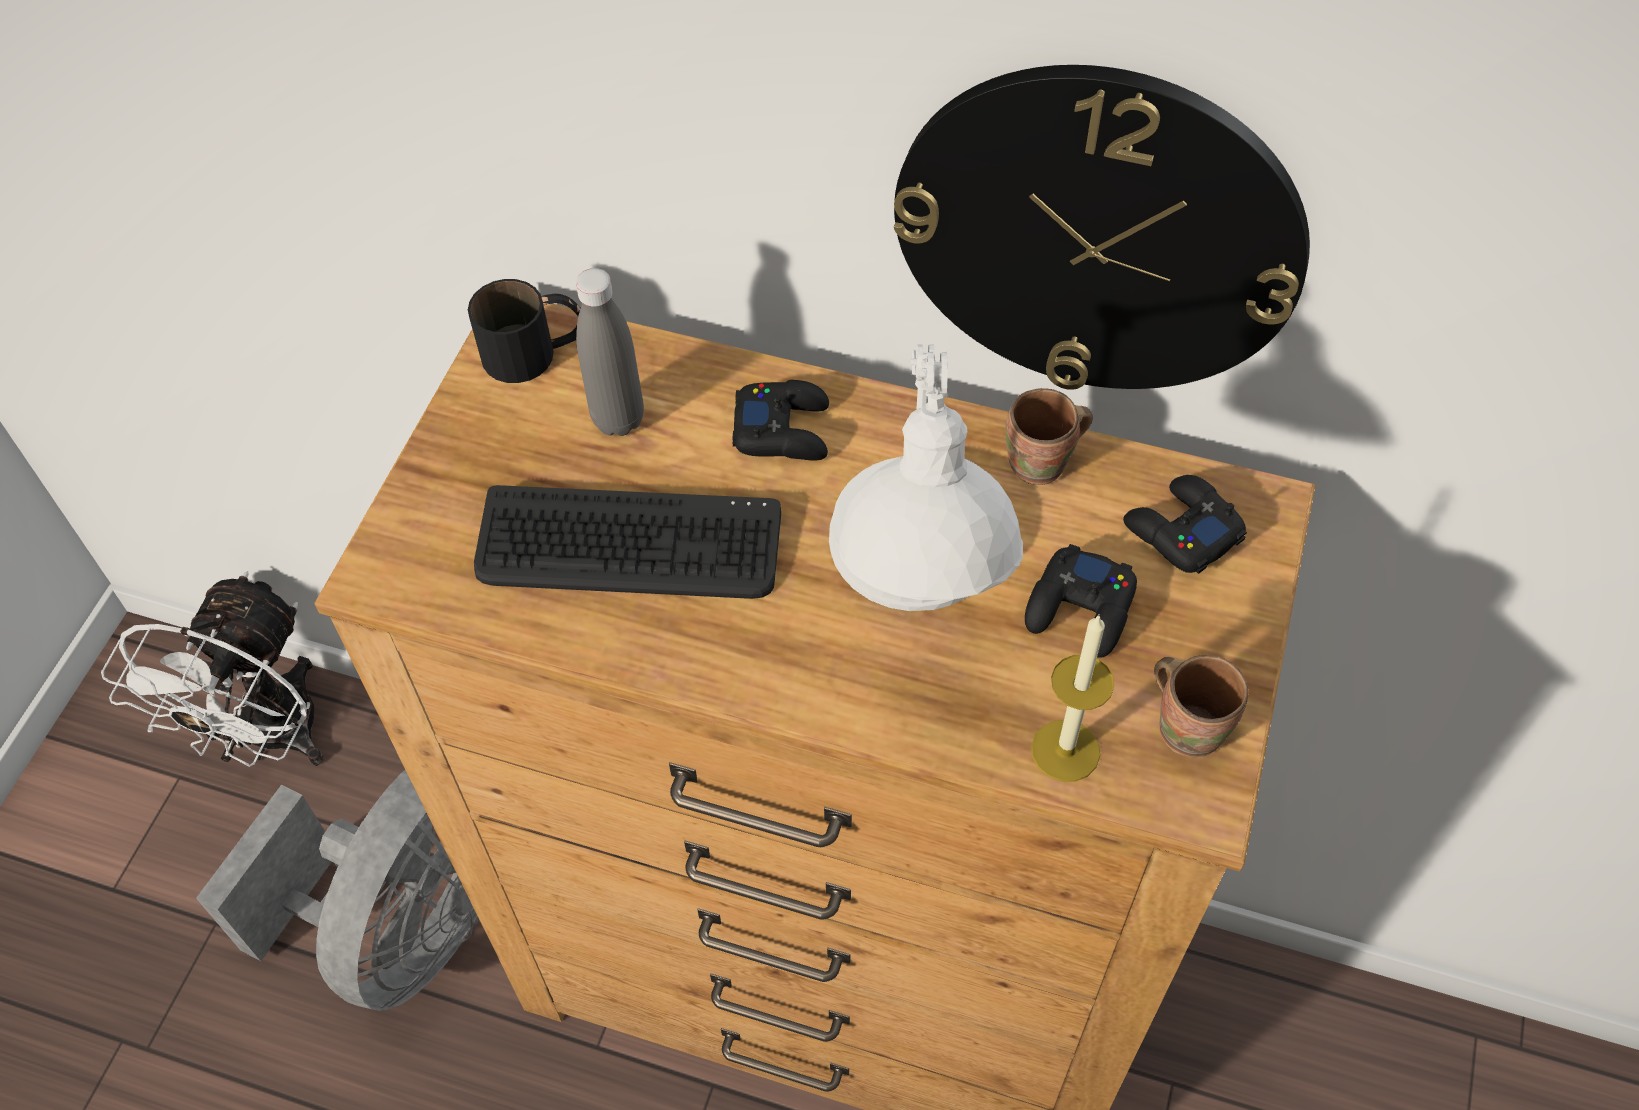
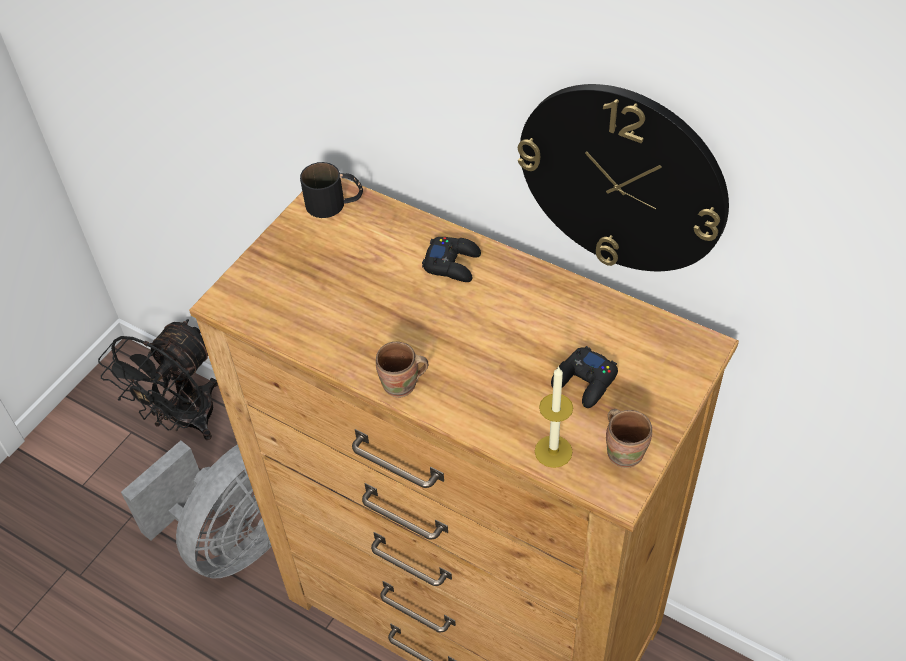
camera: 15 degrees right, 5 degrees down
(269, 739) = (184, 421): white fan -> black fan
(618, 419) = (367, 244): grey bottle -> none
(629, 546) = (354, 308): keyboard -> none
(916, 607) = (496, 365): white table lamp -> none
(1042, 465) = (587, 305): brown mug -> brown mug (402, 386)
(1181, 531) = (653, 352): black game controller -> none

